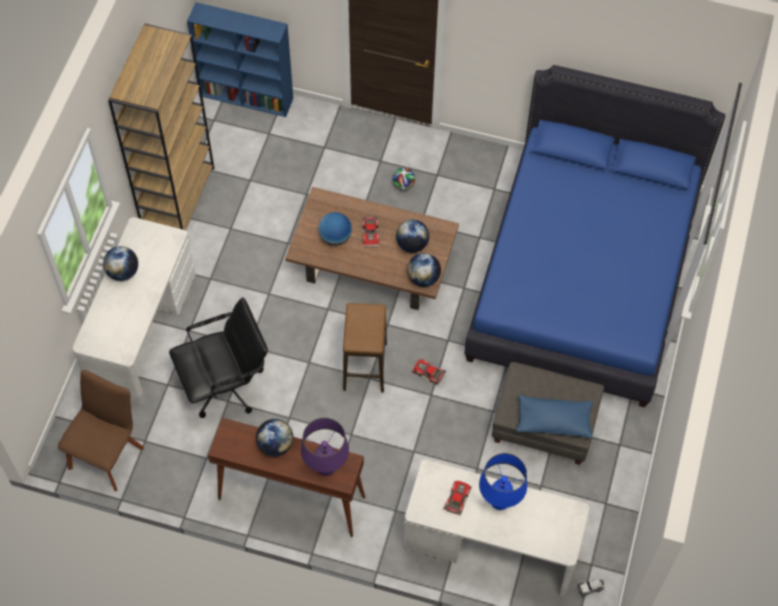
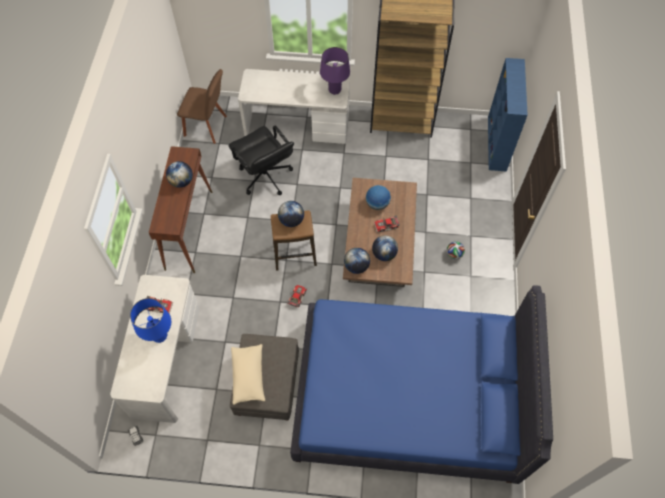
camera: 80 degrees right, 0 degrees up
(123, 272) = (306, 81): globe -> globe (291, 220)
(326, 467) = (168, 213): purple table lamp -> purple table lamp (334, 90)
(554, 421) = (248, 376): blue pillow -> beige pillow

